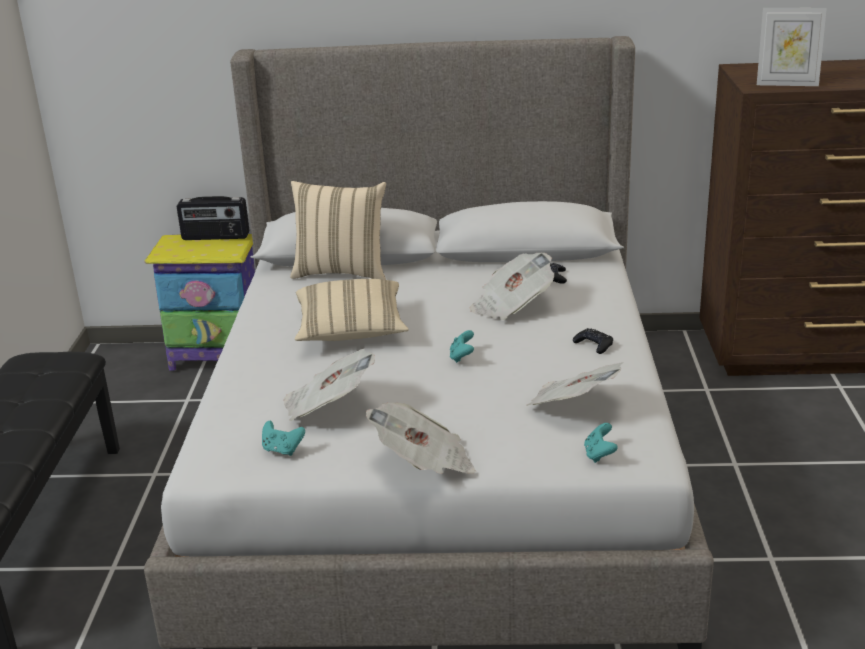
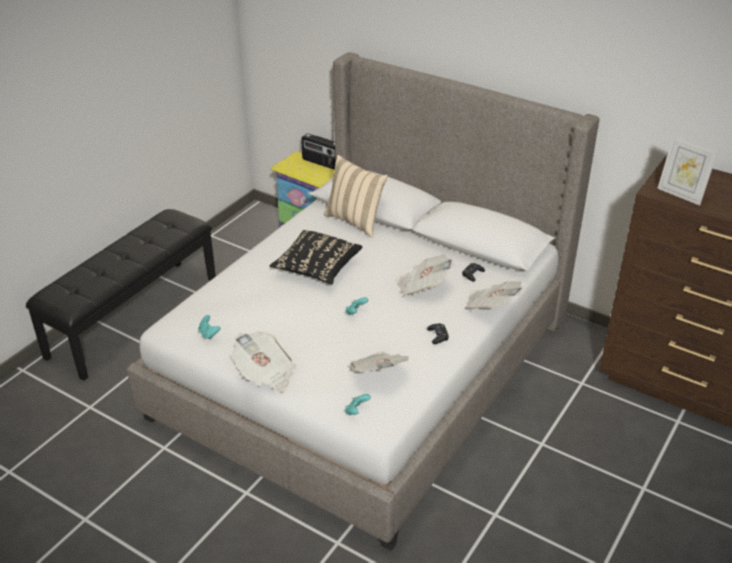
camera: 30 degrees right, 10 degrees up
(328, 406) = (253, 316): newspaper -> newspaper (491, 307)
(351, 331) = (317, 268): beige pillow -> black pillow

